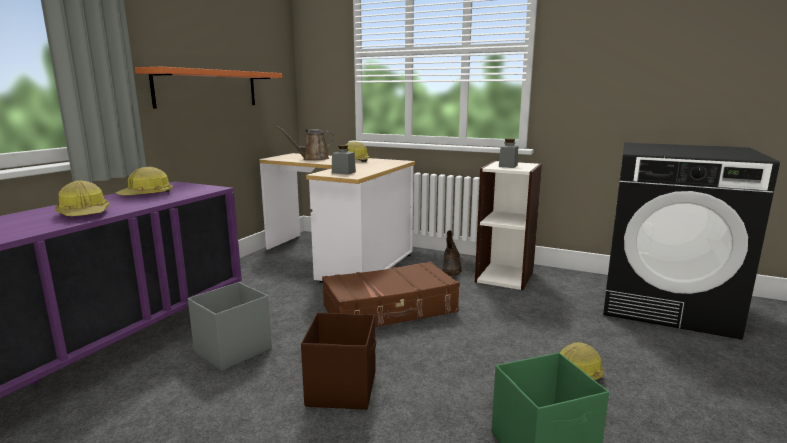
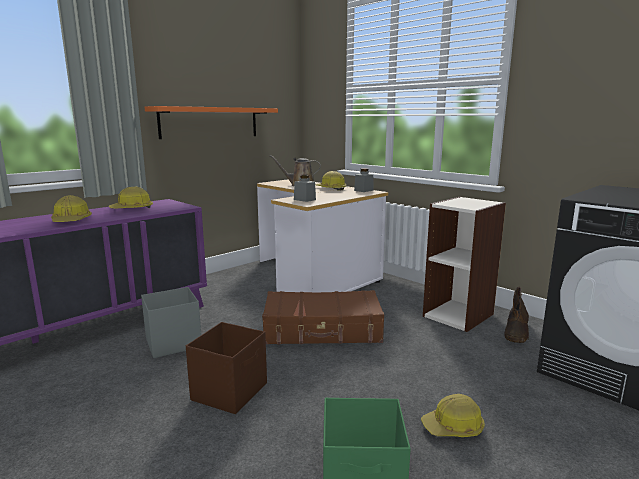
camera: 20 degrees right, 0 degrees up
(451, 268) = (410, 300): brown boot -> brown boot (516, 332)
(508, 166) = (462, 203): grey jar -> grey jar (363, 190)

